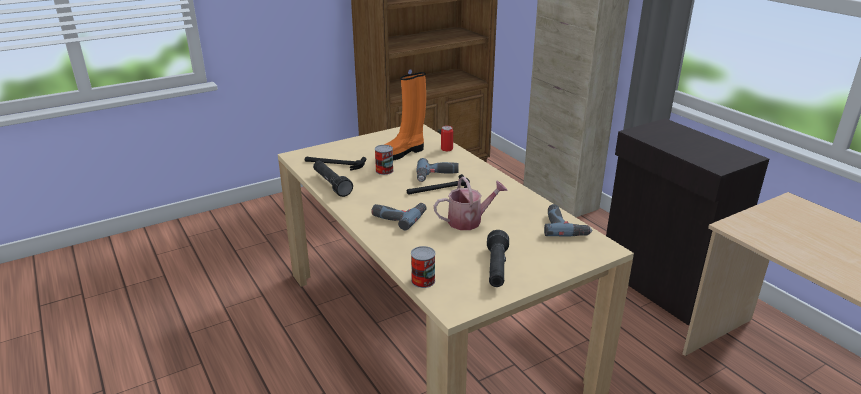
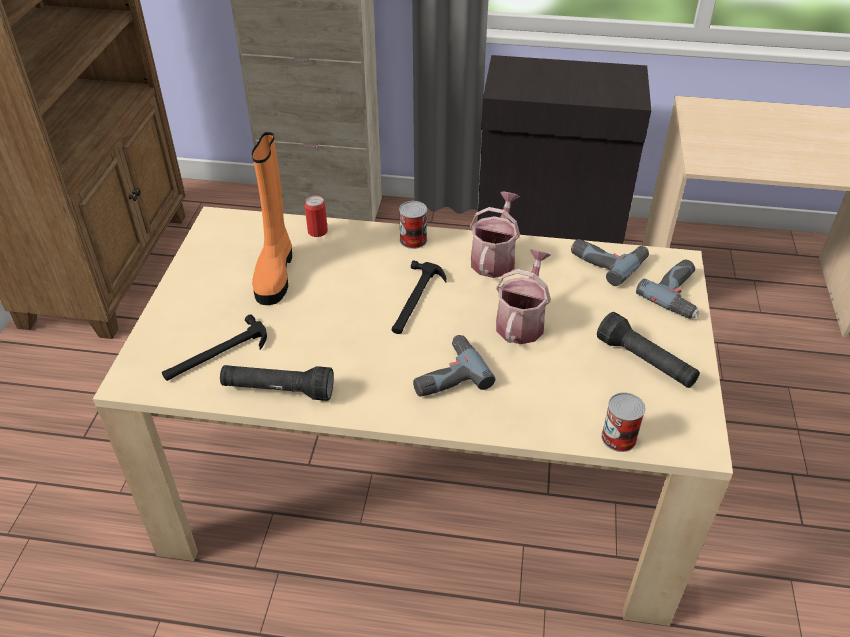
camera: 50 degrees left, 15 degrees up
(384, 171) = (304, 318): can -> can (413, 240)
(437, 176) = (379, 281): power drill -> power drill (679, 294)
(506, 195) = (494, 258): none -> watering can

